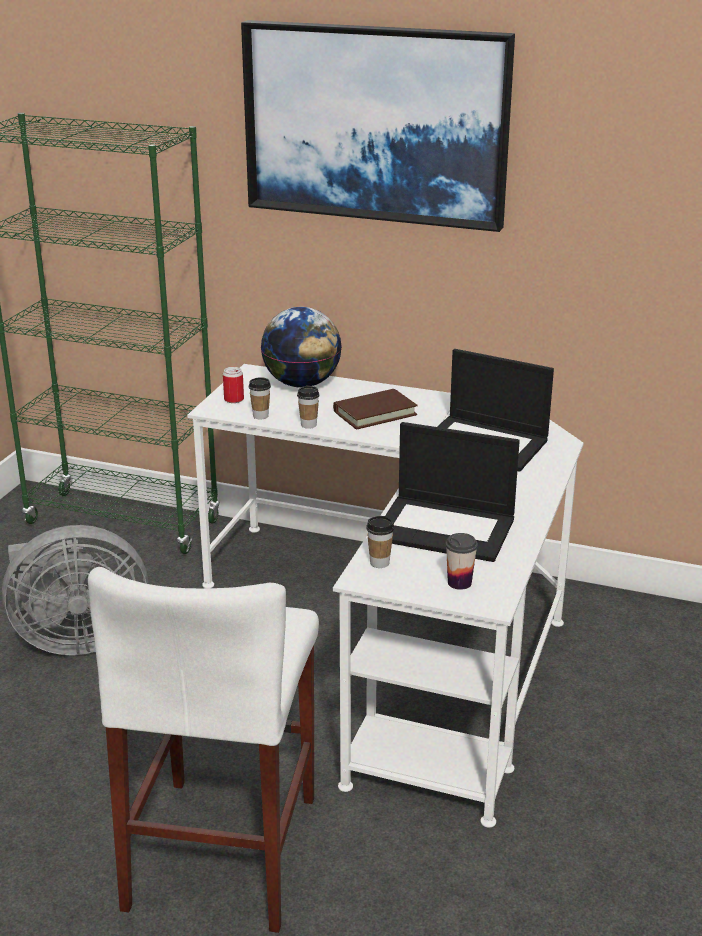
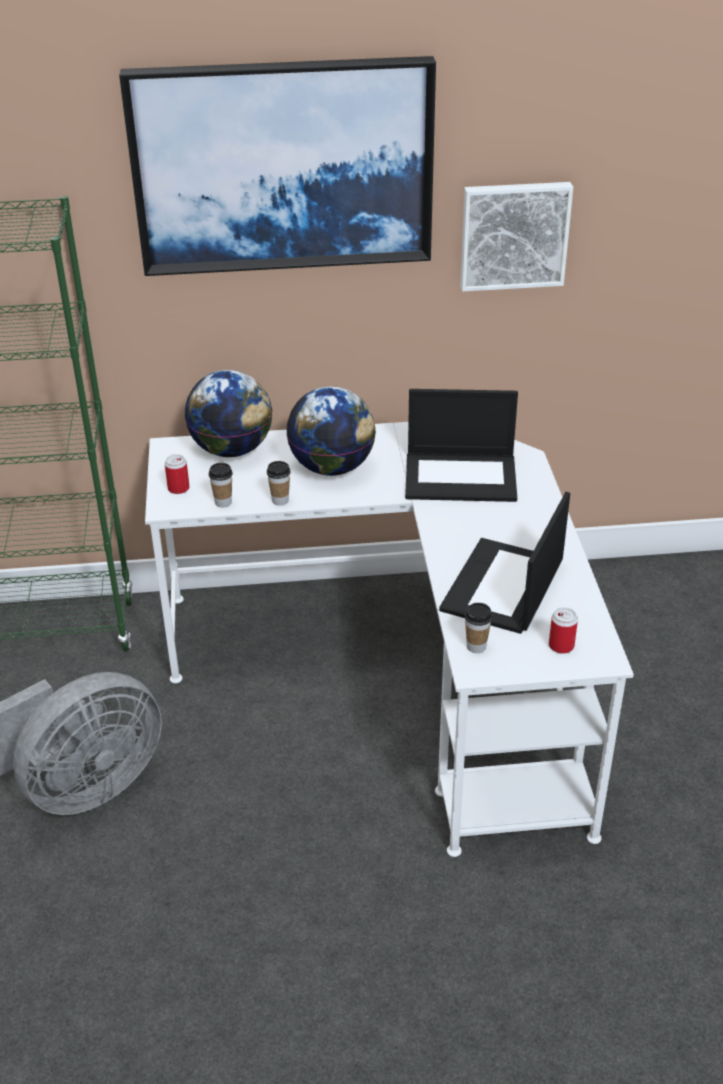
camera: 25 degrees left, 10 degrees up
(223, 851) = (392, 960): white stool -> none
(375, 413) = (332, 468): brown book -> globe
(446, 528) = (503, 587): laptop -> laptop turned 120 degrees clockwise
(459, 583) = (561, 646): cup -> can
(587, 221) = (513, 235): none -> picture

